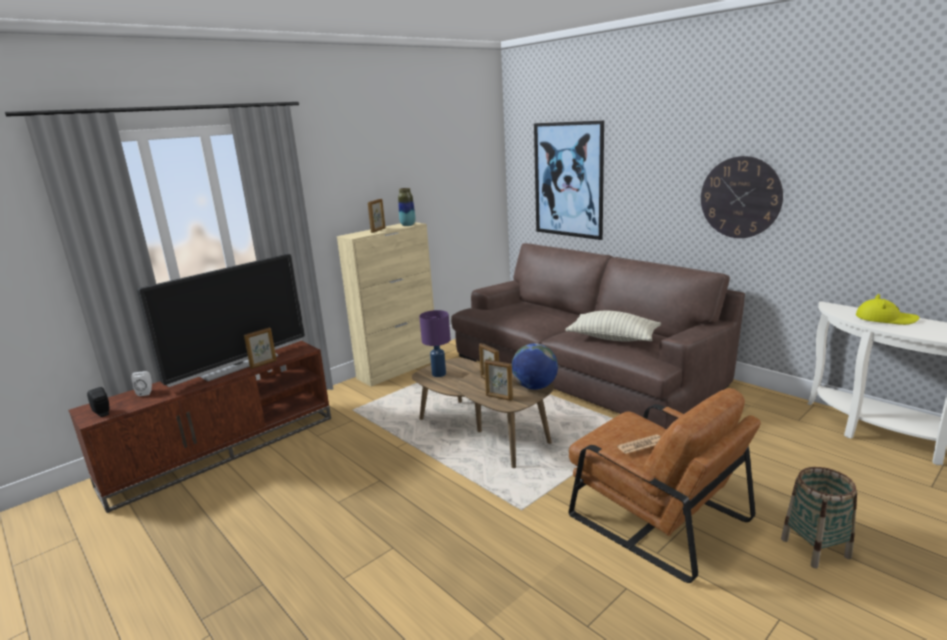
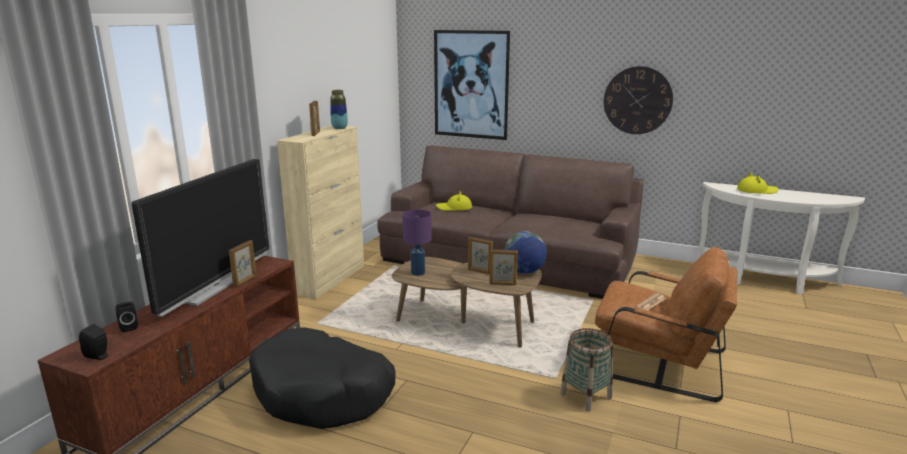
camera: 25 degrees left, 0 degrees up
(146, 392) = (128, 327): white speaker -> black speaker
(302, 477) = (323, 393): none -> black dog bed
(527, 310) = (454, 208): none -> yellow hat
(613, 338) = (554, 225): pillow -> none
(815, 548) = (773, 360): basket -> basket (586, 396)

